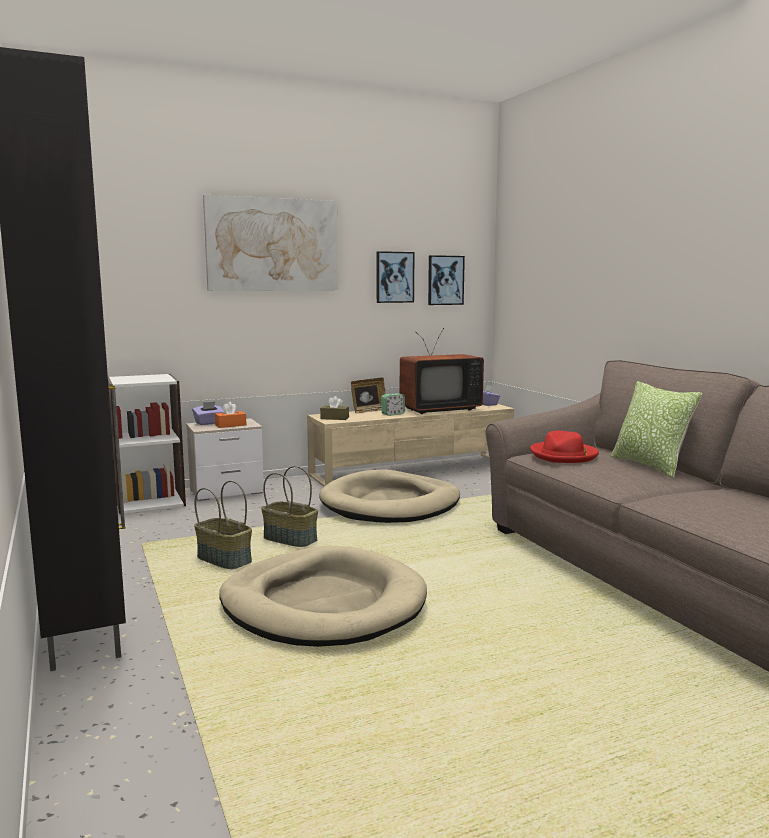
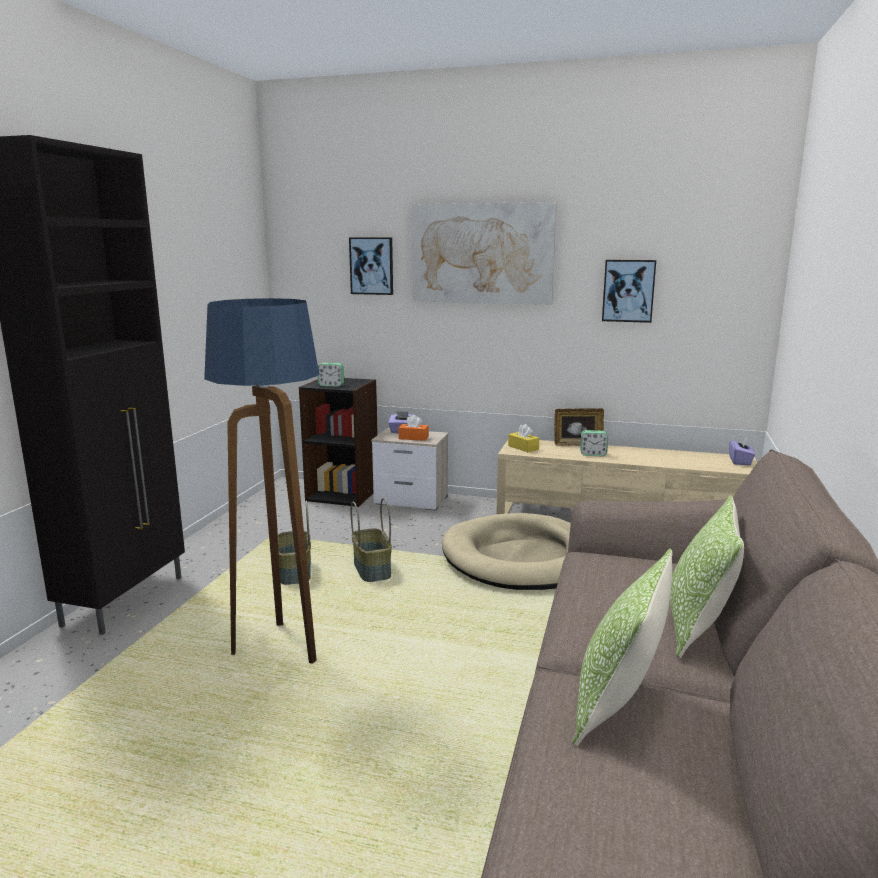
camera: 40 degrees right, 5 degrees up
(142, 380) = (331, 385): none -> alarm clock
(150, 501) = (343, 494): white bookcase -> black bookcase
(323, 604) = (282, 650): beige dog bed -> floor lamp
(334, 418) = (523, 447): brown tissue box -> yellow tissue box
(437, 409) = (659, 457): television -> none
(445, 280) = (702, 296): picture -> picture (371, 266)
(564, 455) = (619, 570): red hat -> none
(692, 499) = (618, 704): none -> pillow

